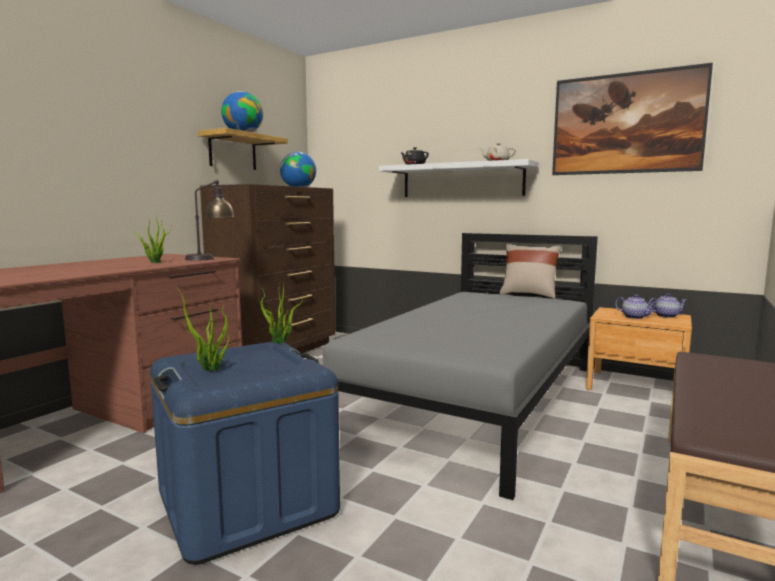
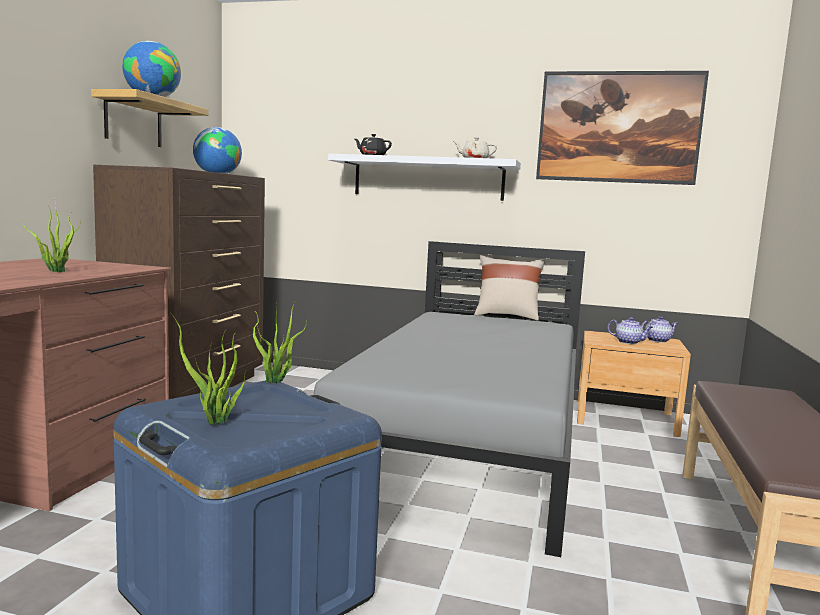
camera: 15 degrees left, 0 degrees up
(211, 258) = (130, 267): table lamp -> none

